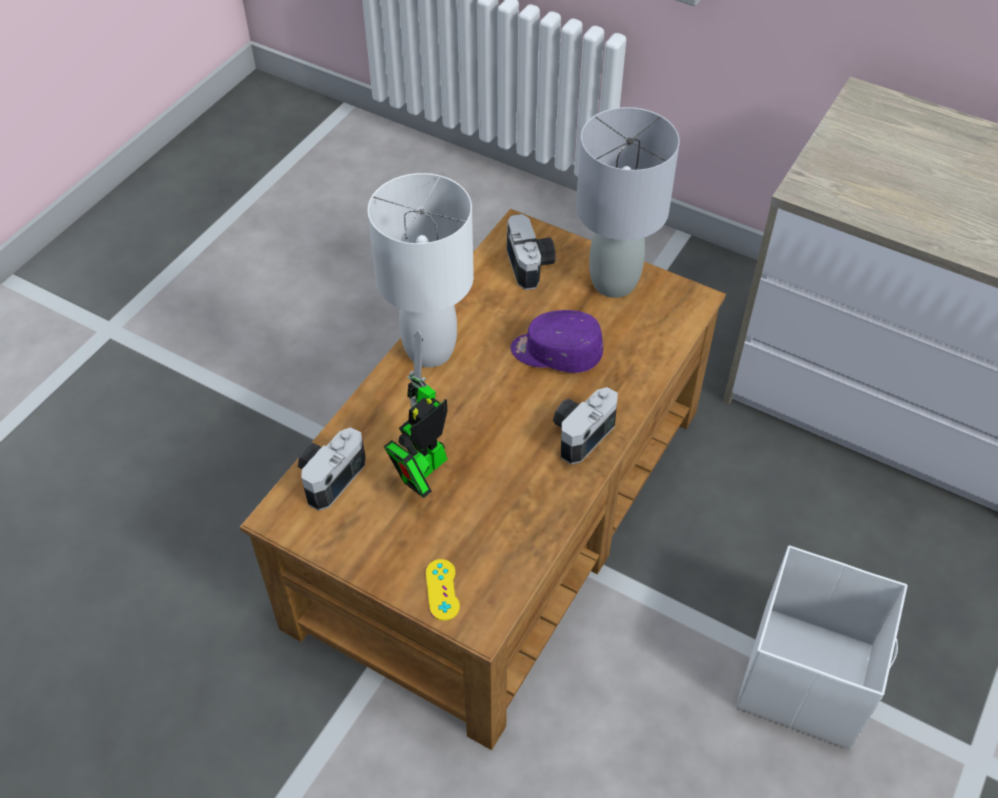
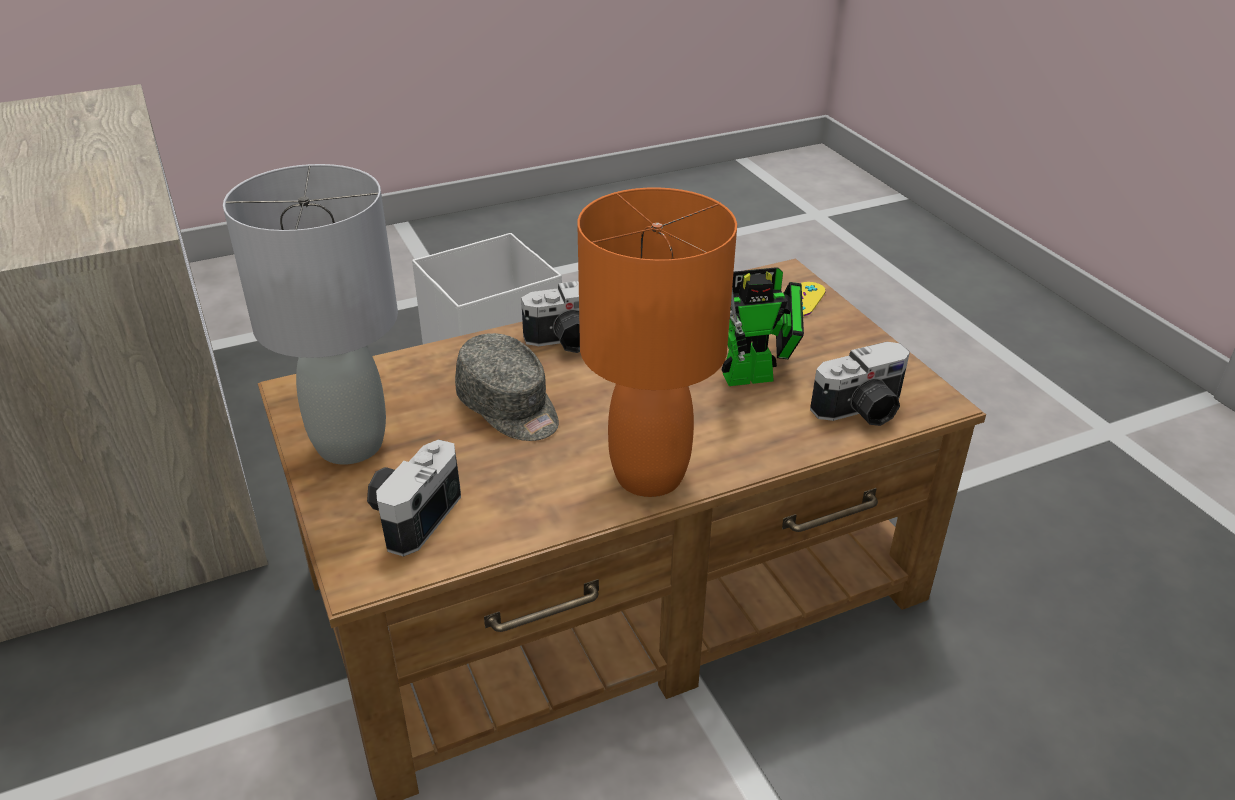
camera: 145 degrees left, 15 degrees down
(429, 351) = (650, 476): white table lamp -> orange table lamp
(556, 353) = (510, 408): purple cap -> grey cap

